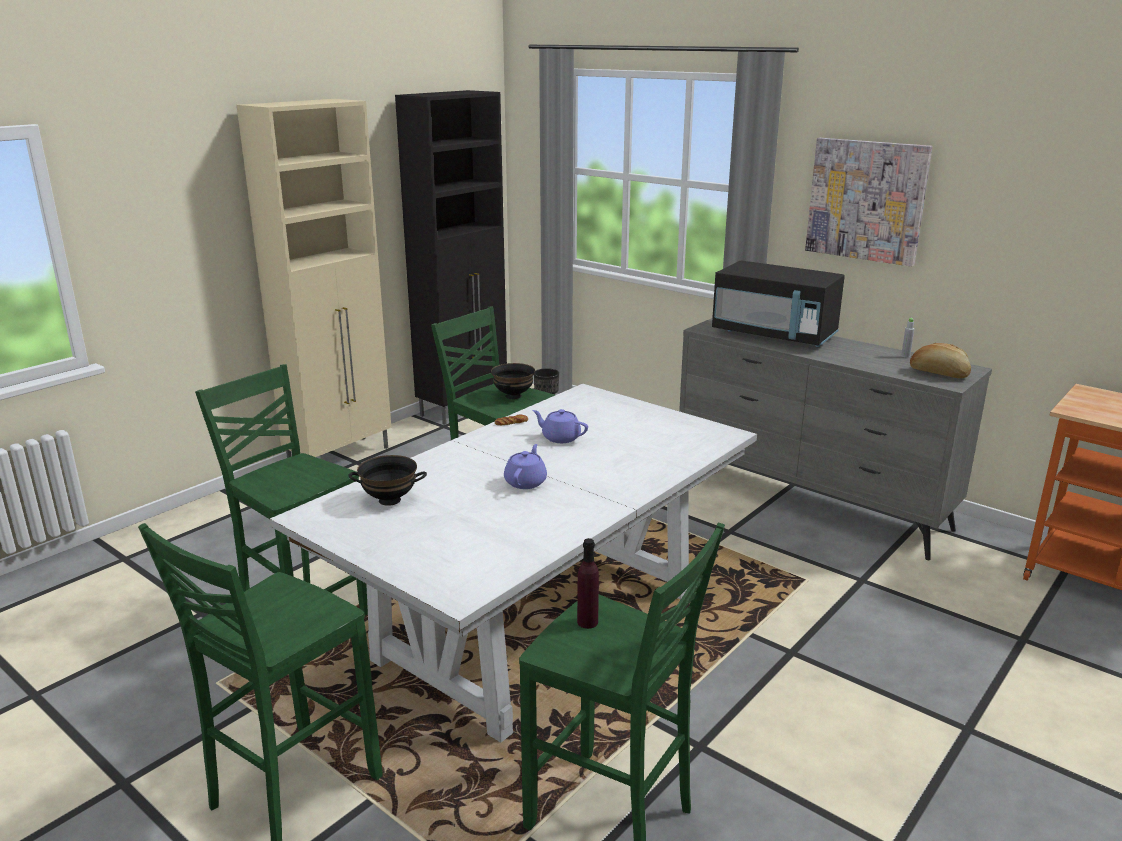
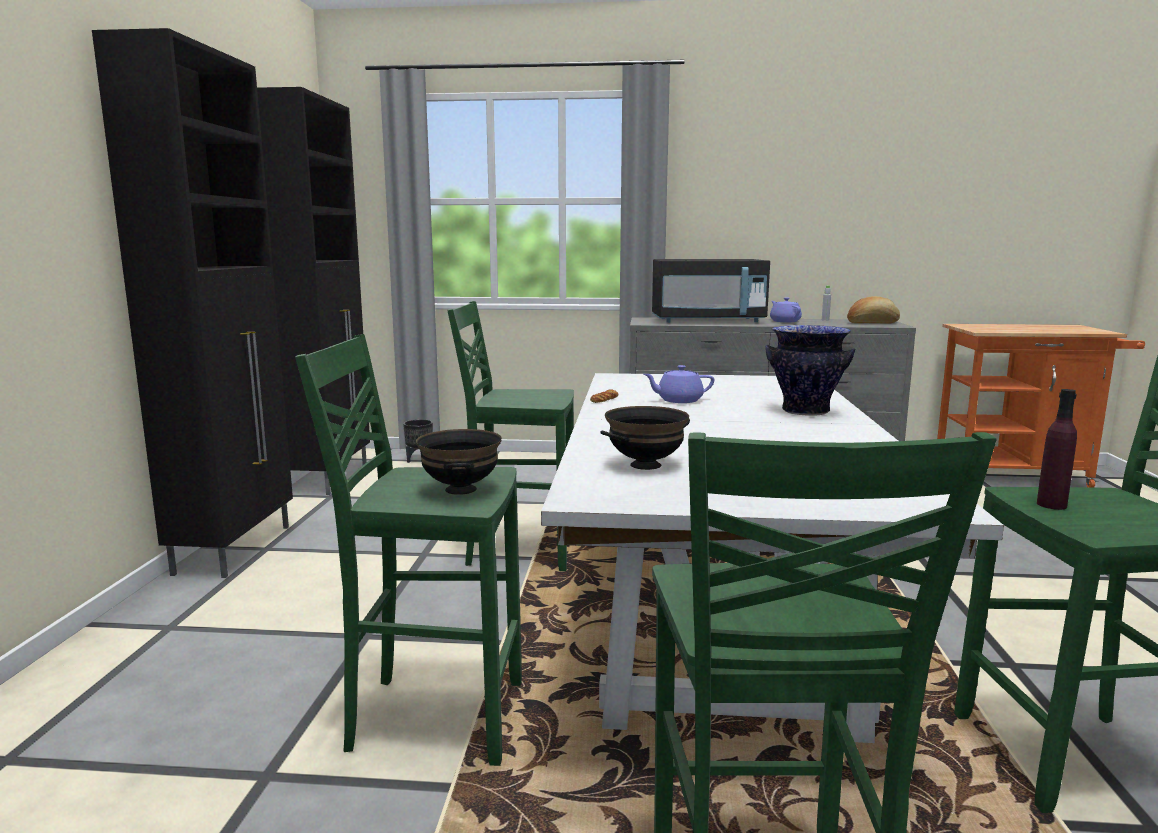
camera: 35 degrees left, 10 degrees down
(341, 457) = (236, 548): beige cabinet -> black cabinet
(513, 396) = (533, 395): black bowl -> black bowl (460, 489)
(526, 482) = (737, 428): purple teapot -> purple teapot (784, 321)
(619, 478) = (805, 411): none -> vase
(866, 200) = (751, 197): picture -> none

